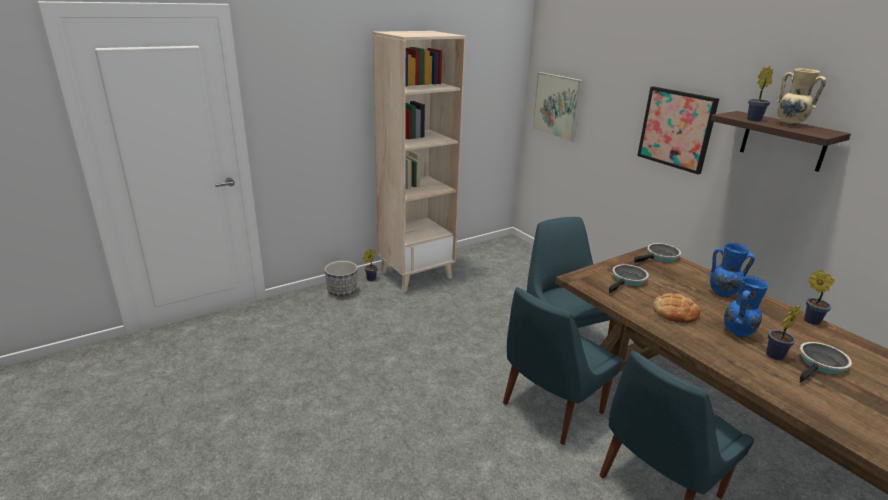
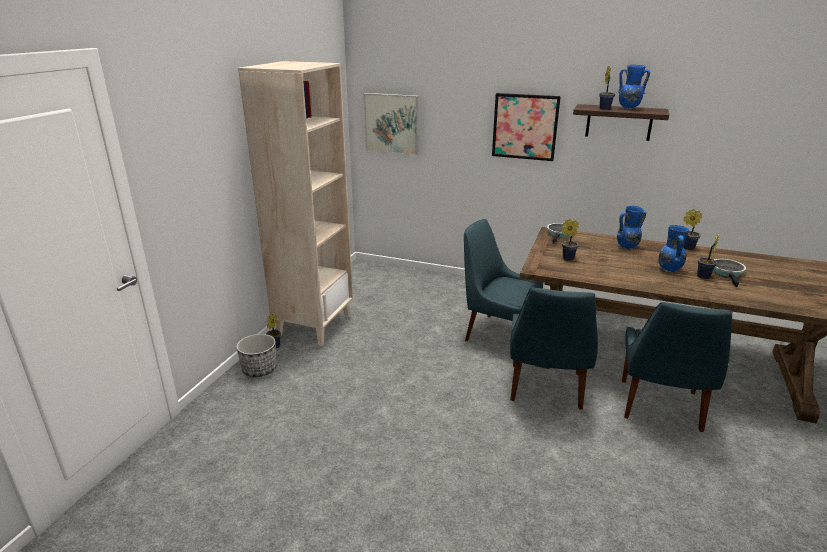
camera: 35 degrees left, 0 degrees up
(627, 280) = (566, 258): frying pan -> potted plant
(675, 312) = (622, 270): bread -> none
(790, 124) = (629, 108): beige vase -> blue vase

